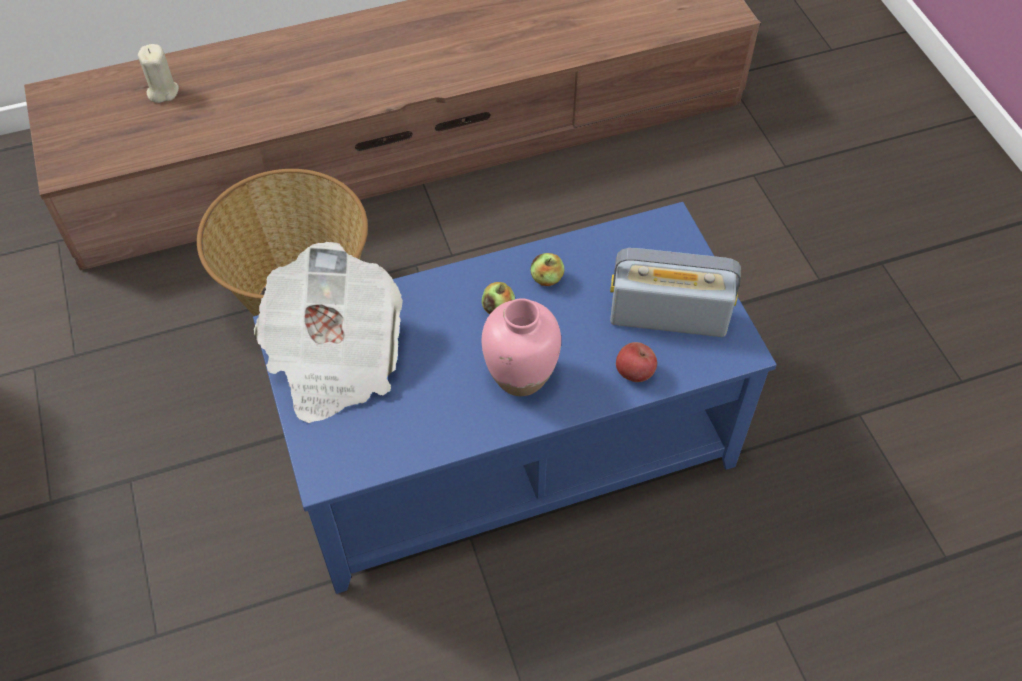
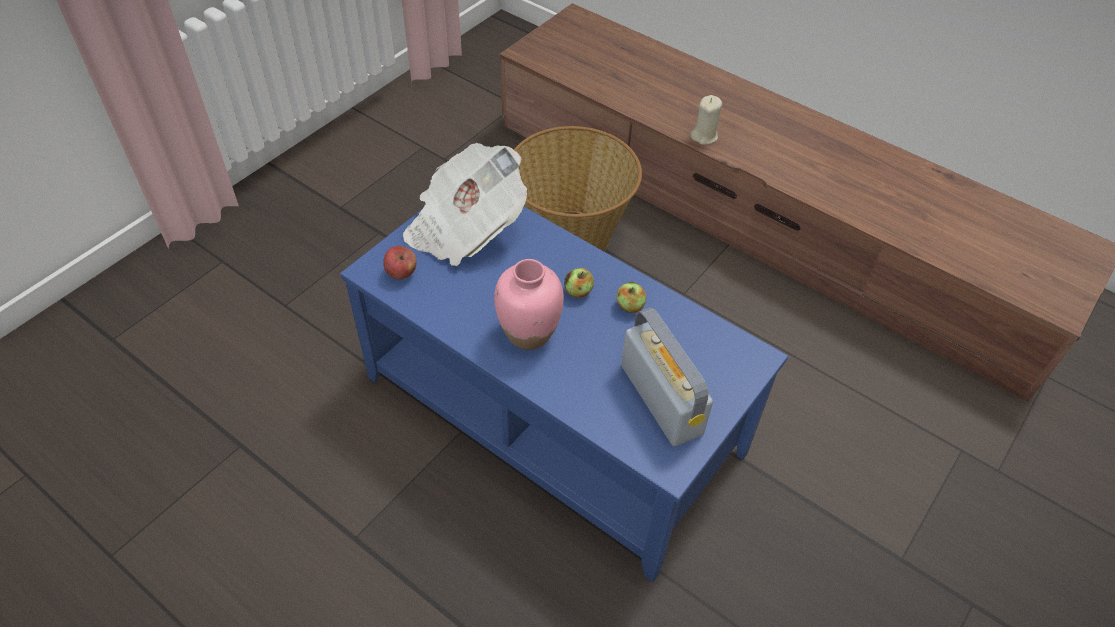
camera: 55 degrees right, 5 degrees down
(162, 91) = (626, 56): beige candle -> beige candle (704, 136)
(634, 373) = (588, 402): apple -> apple (401, 273)

